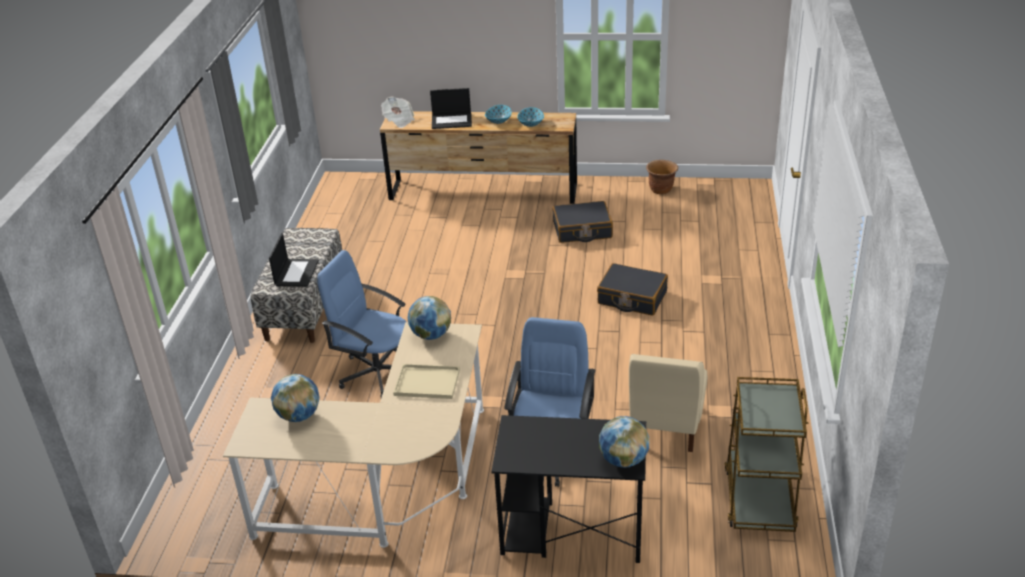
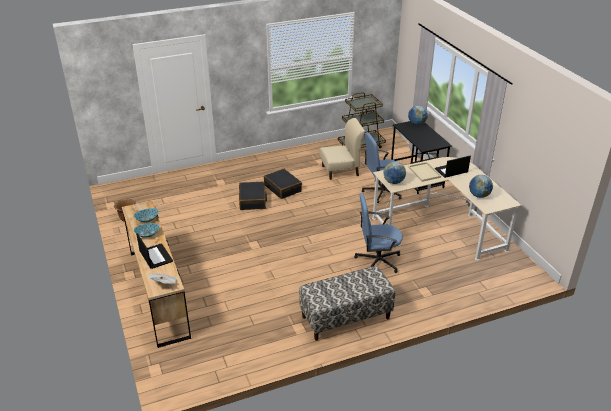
camera: 120 degrees left, 0 degrees up
(296, 273) = (359, 280): laptop -> laptop (451, 171)
(376, 373) = (377, 261): blue office chair -> blue office chair turned 90 degrees clockwise
(582, 230) = (192, 234): black suitcase -> black suitcase (283, 188)

